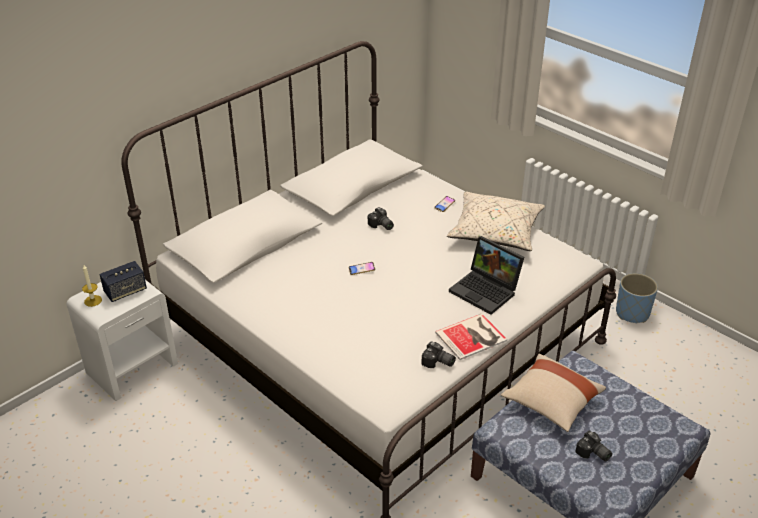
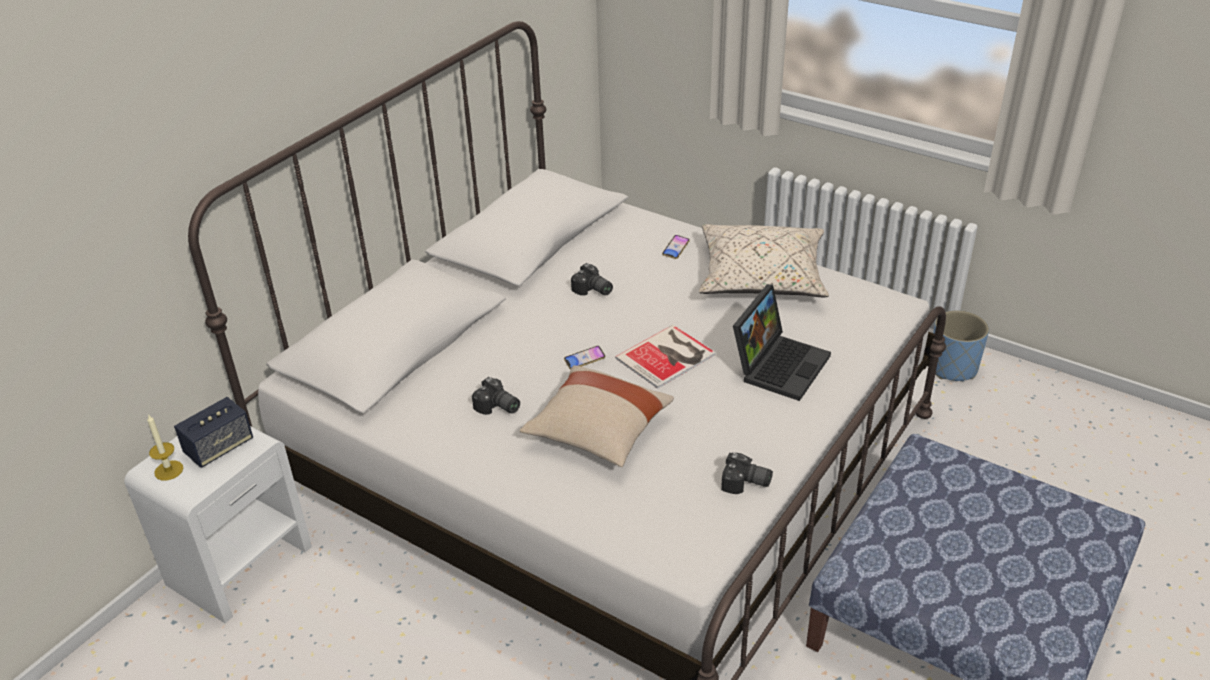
camera: 10 degrees left, 0 degrees up
(473, 337) = (784, 436): book -> book (668, 356)
(486, 291) = (779, 364): laptop -> laptop turned 90 degrees counterclockwise
(551, 402) = (912, 516): beige pillow -> beige pillow (598, 432)
(593, 454) = (1000, 584): camera -> camera (497, 408)

